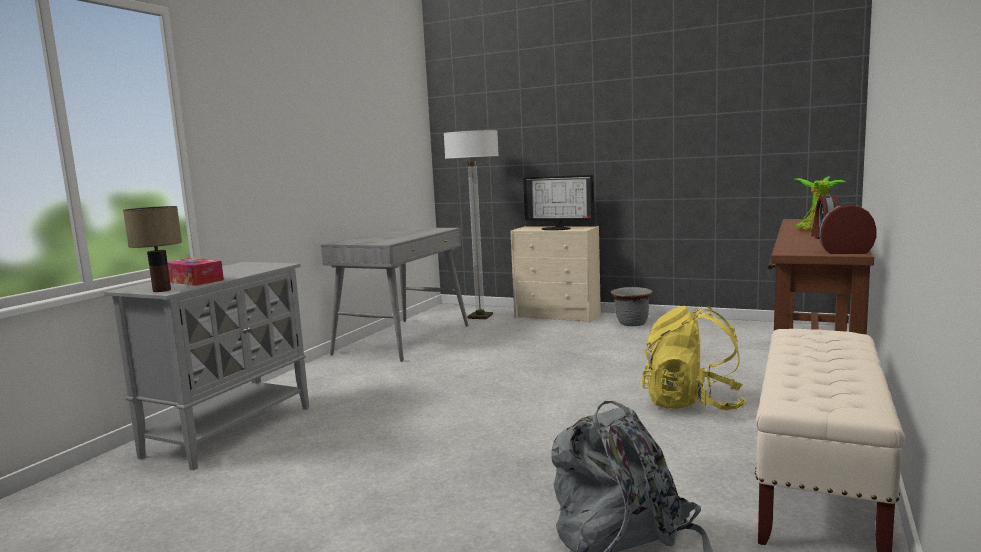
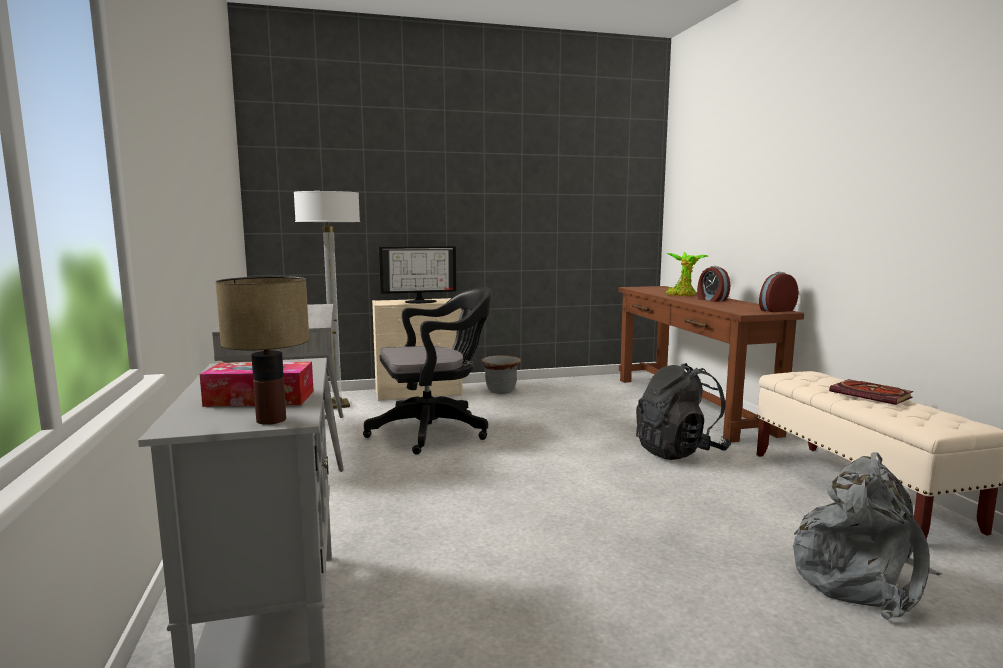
camera: 40 degrees left, 0 degrees up
(511, 347) = (434, 431): none -> black office chair
(692, 404) = (679, 451): yellow backpack -> black backpack
(832, 364) = (872, 395): none -> book

